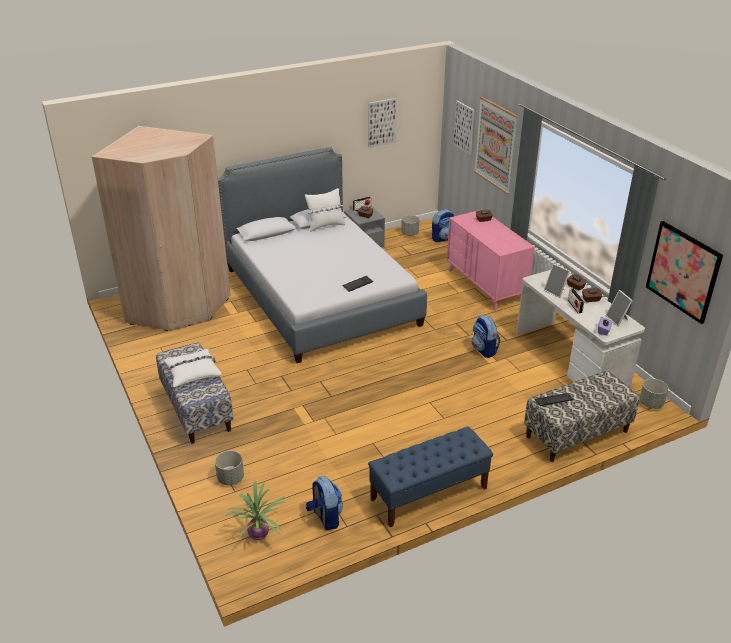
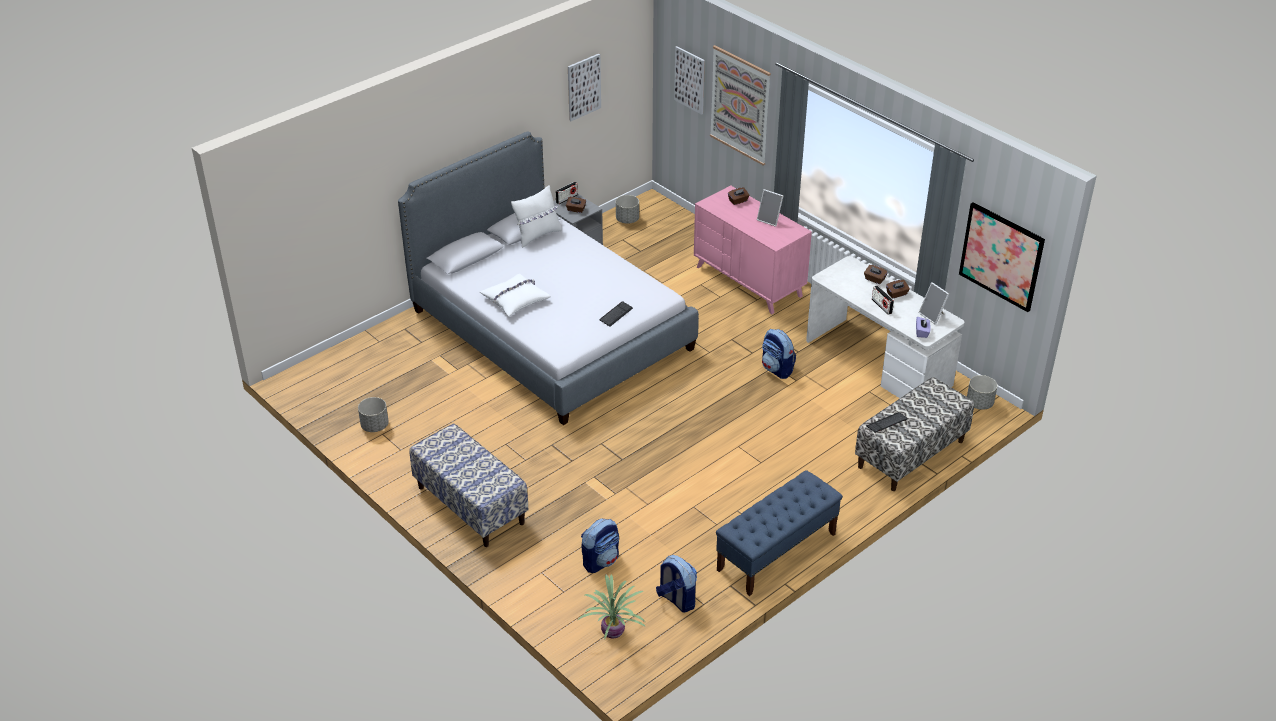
camera: 15 degrees left, 5 degrees up
(178, 308) = (376, 376): beige wardrobe -> none
(192, 372) = (468, 462): white pillow -> white pillow (515, 300)
(230, 478) = (551, 578): grey planter -> grey planter (374, 426)
(442, 238) = (672, 220): backpack -> backpack (601, 561)
(555, 292) = (855, 290): picture frame -> picture frame (770, 220)

